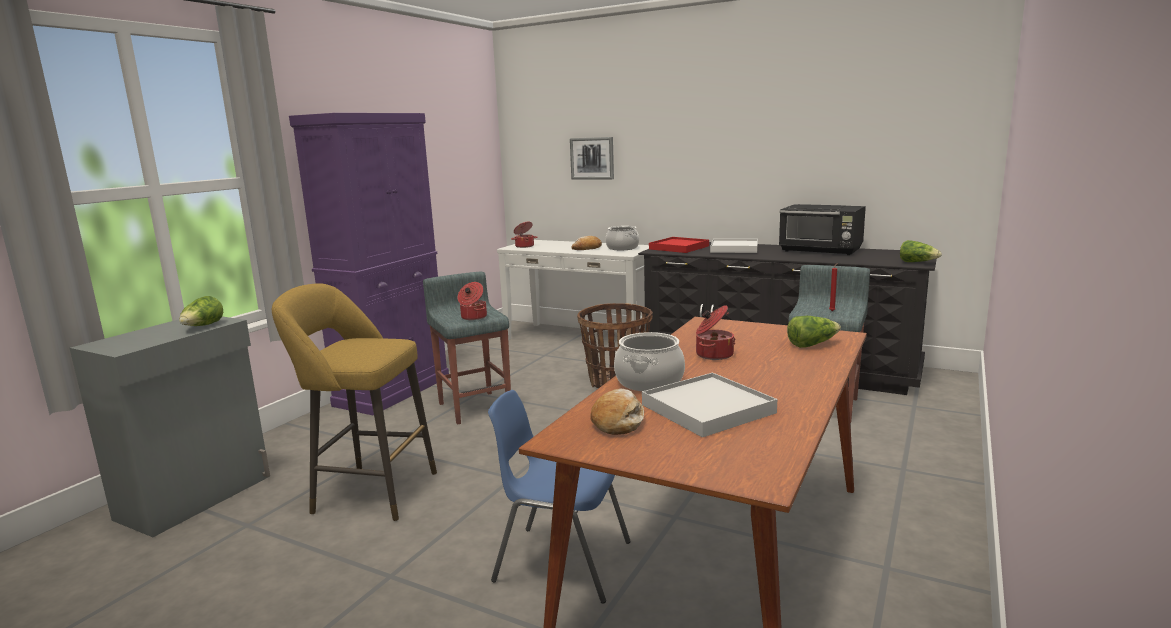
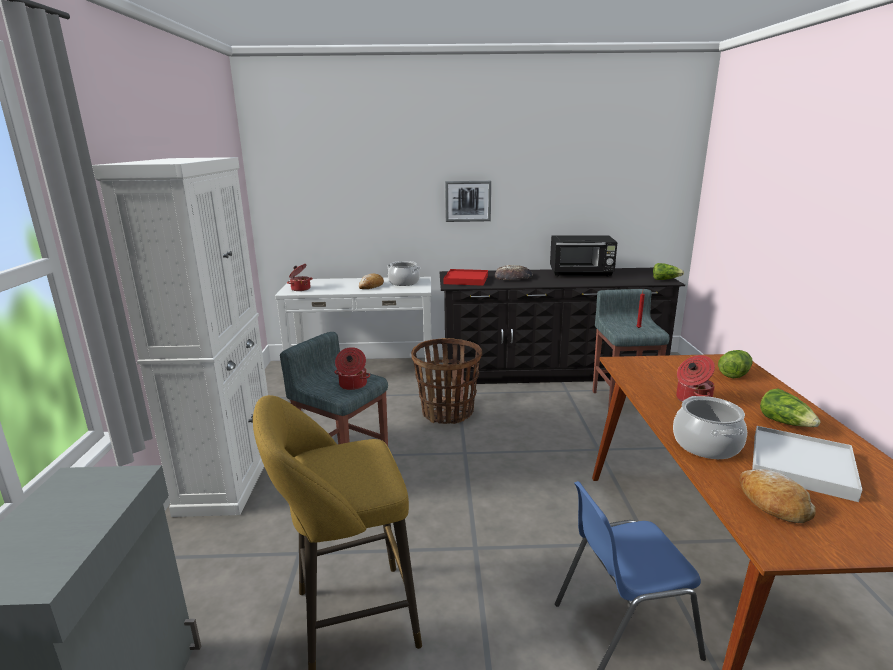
camera: 30 degrees left, 5 degrees up
(203, 326) = (111, 494): lettuce -> lettuce (785, 423)
(393, 390) = (229, 475): purple cabinet -> white cabinet
(592, 158) = (358, 196): picture -> picture (468, 201)
(734, 249) = (513, 277): white tray -> bread

